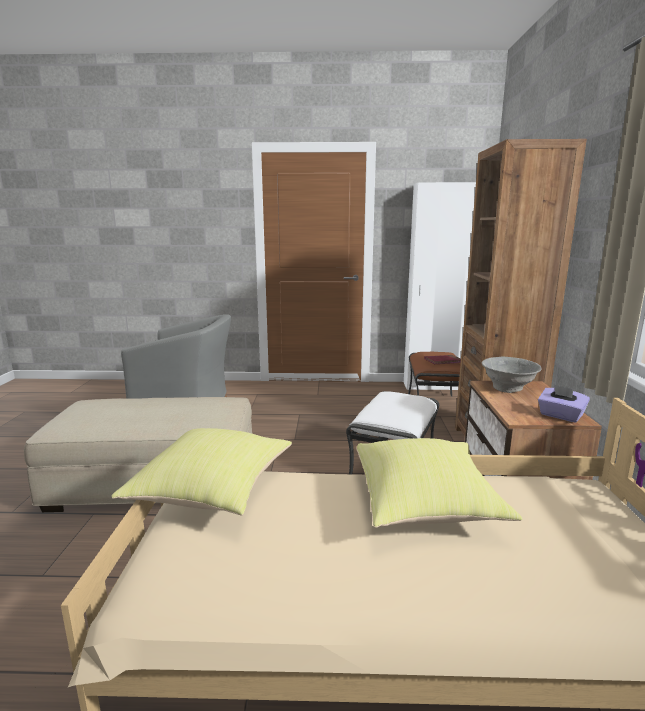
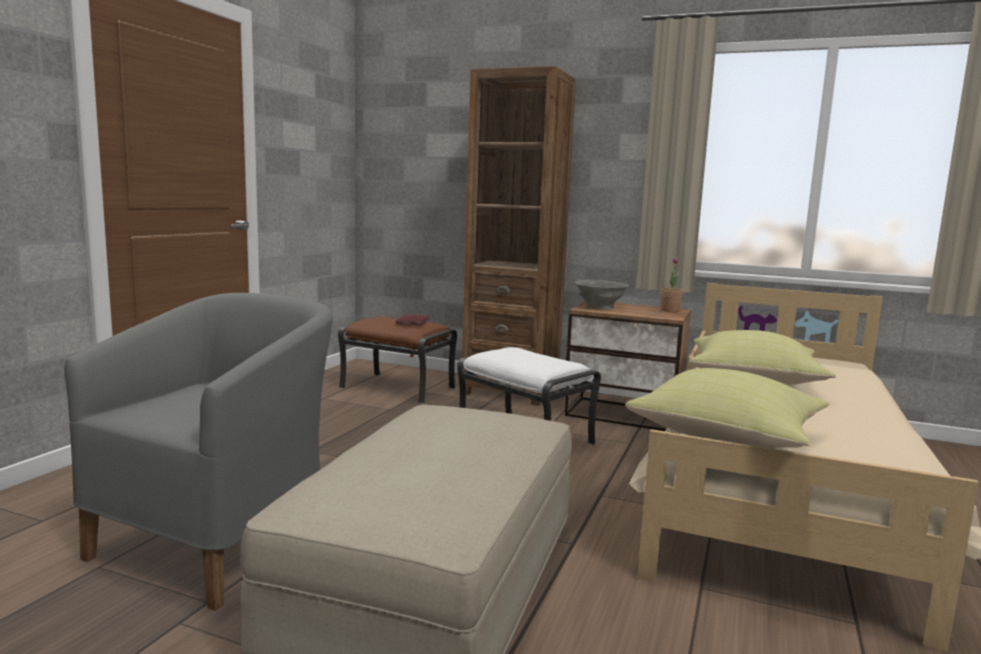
camera: 70 degrees left, 5 degrees down
(432, 386) = (336, 374): white wardrobe -> none
(560, 416) = (670, 311): purple tissue box -> potted plant

